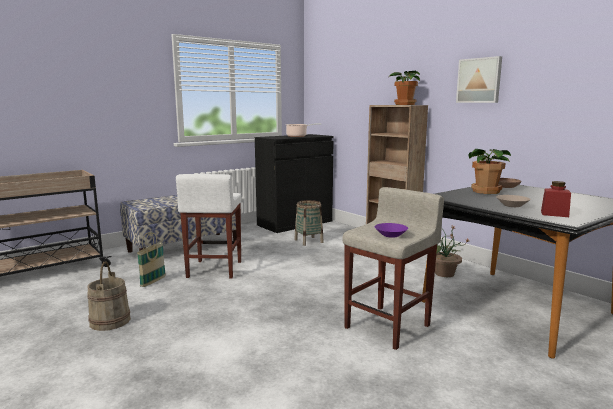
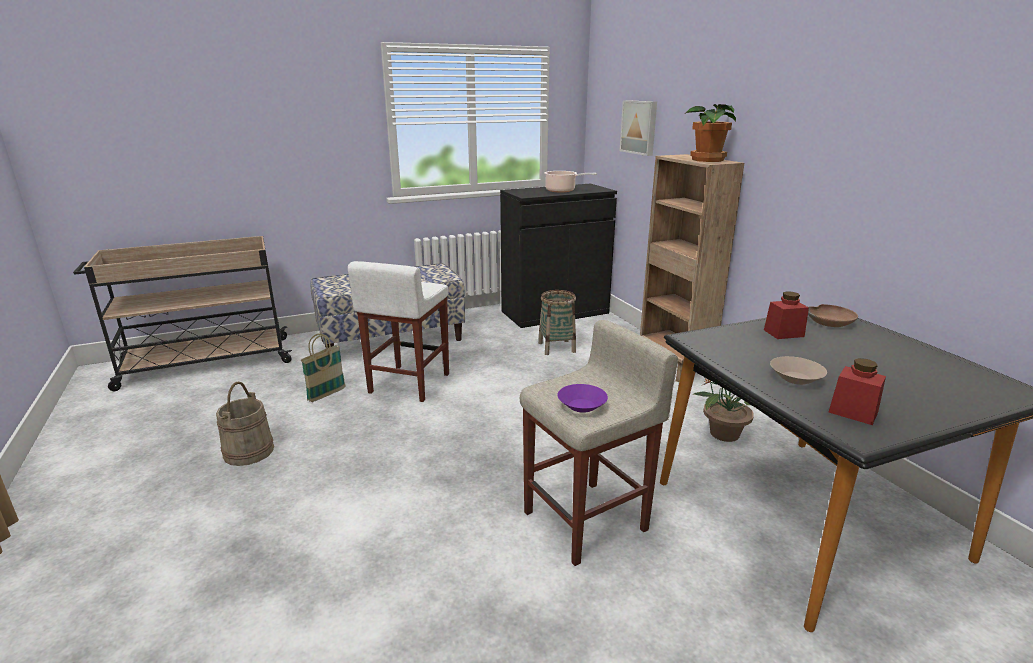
camera: 15 degrees right, 10 degrees up
(479, 80) = (826, 131): picture -> picture (640, 127)
(486, 191) = (783, 333): potted plant -> red jar

